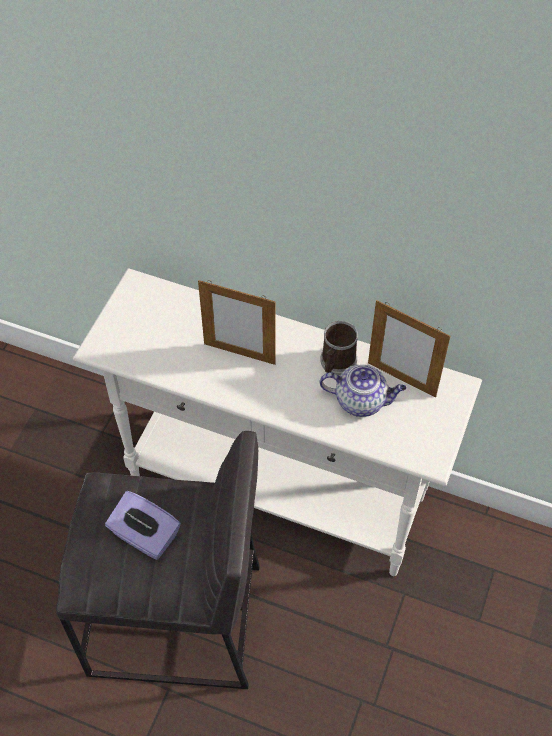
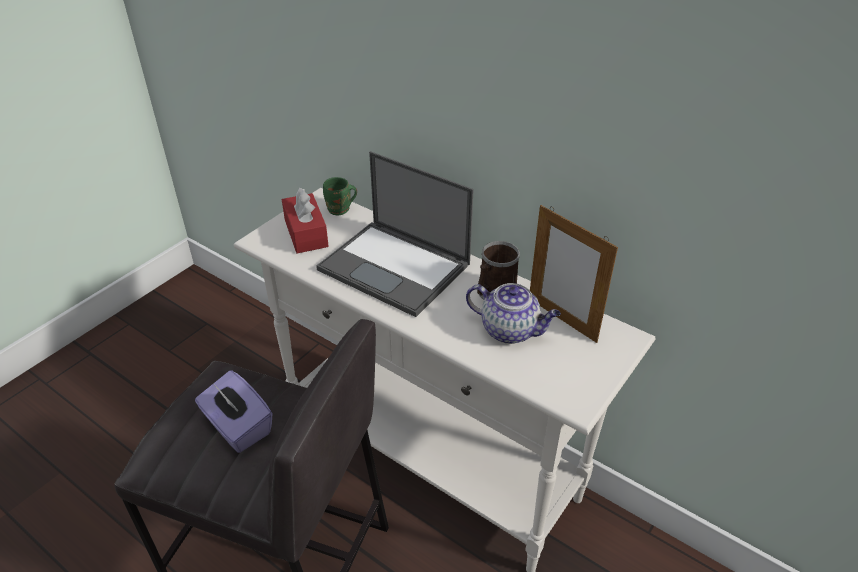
camera: 15 degrees right, 15 degrees down
(139, 331) = (306, 233): none -> red tissue box
(160, 295) = (340, 210): none -> green mug
(239, 353) = (396, 267): picture frame -> laptop

